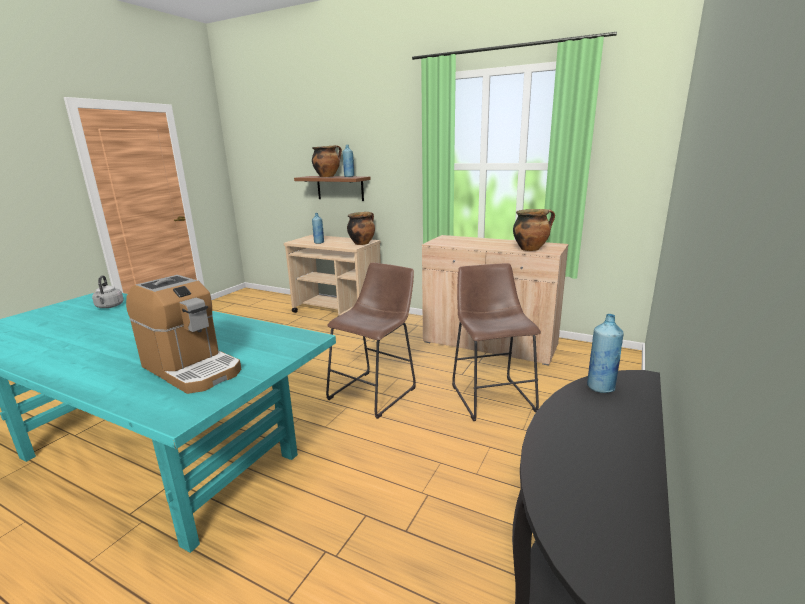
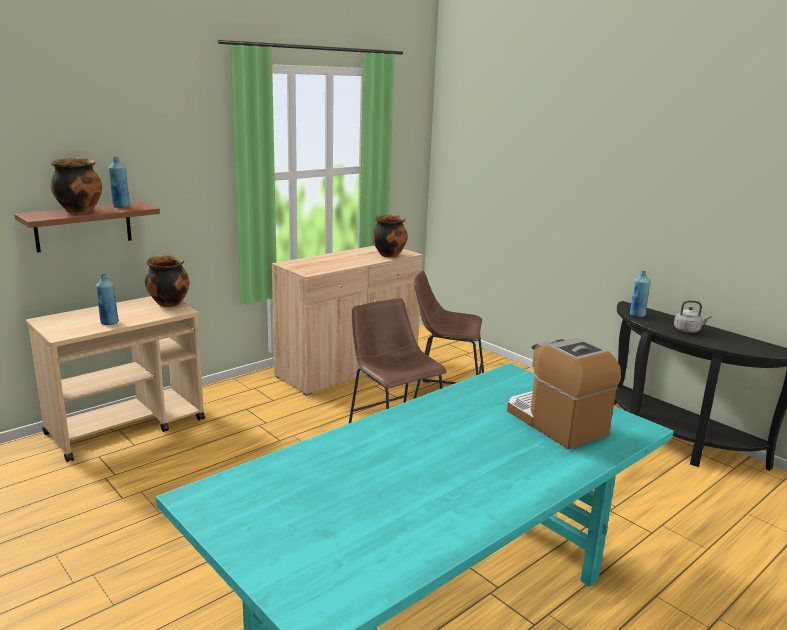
camera: 70 degrees left, 0 degrees up
(109, 306) = (287, 481): grey kettle -> grey kettle (688, 330)
(191, 368) = (555, 423): coffee machine -> coffee machine turned 90 degrees counterclockwise

